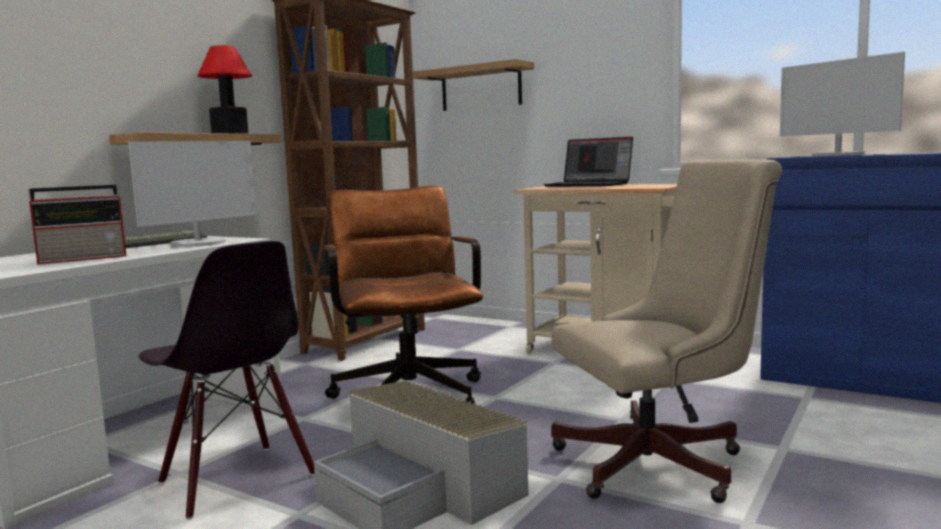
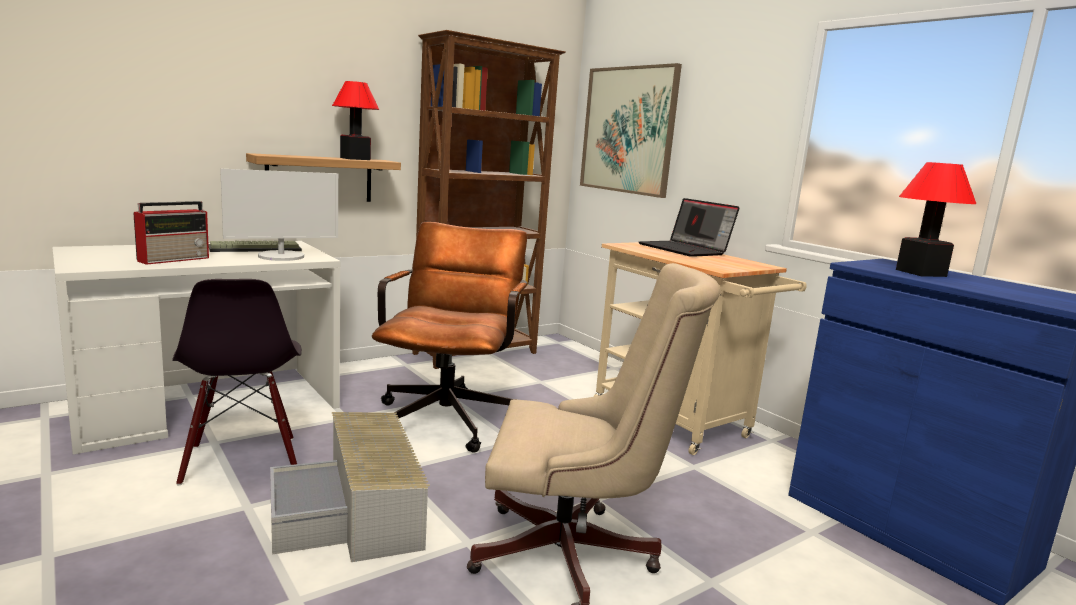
camera: 20 degrees right, 5 degrees up
(85, 258) = (175, 259): radio -> radio turned 45 degrees counterclockwise
(481, 88) = (628, 130): shelf -> picture
(837, 155) = (921, 273): monitor -> table lamp

